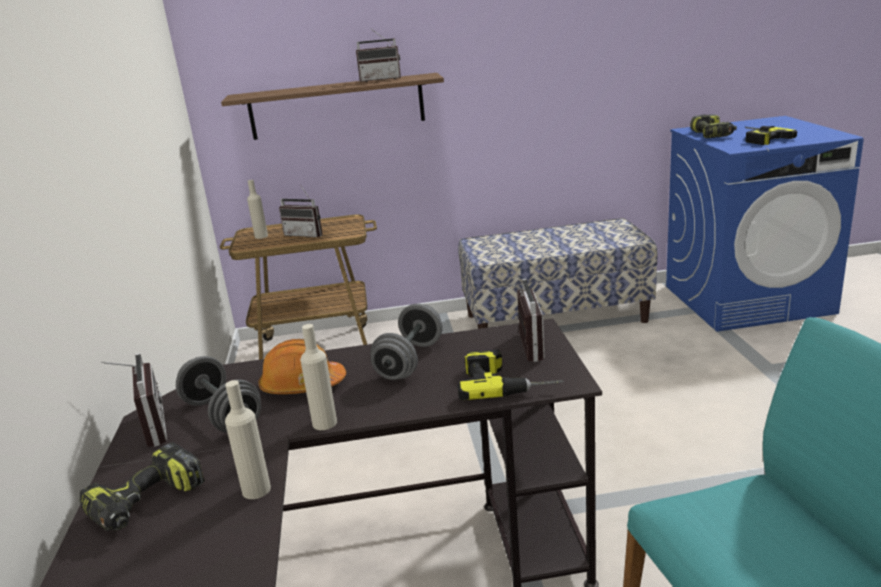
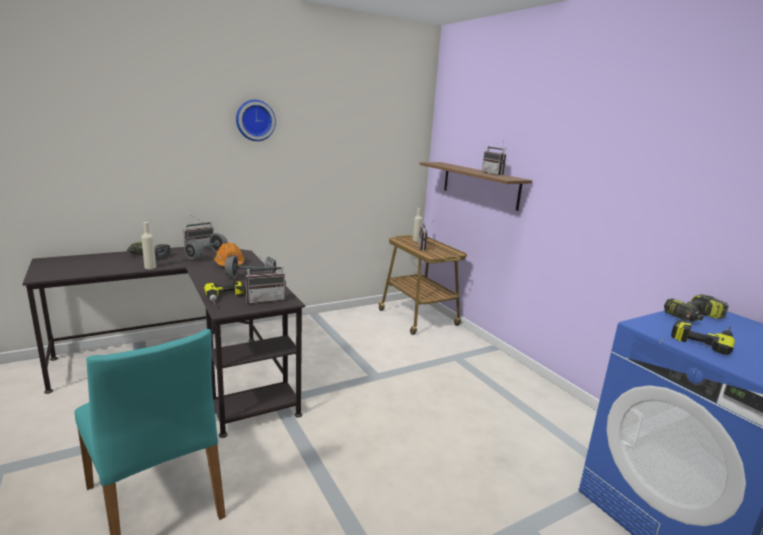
camera: 65 degrees right, 5 degrees down
(63, 77) = (255, 120): none -> wall clock
(324, 423) = (195, 270): beige bottle -> none
(555, 318) = (528, 395): bench -> none

